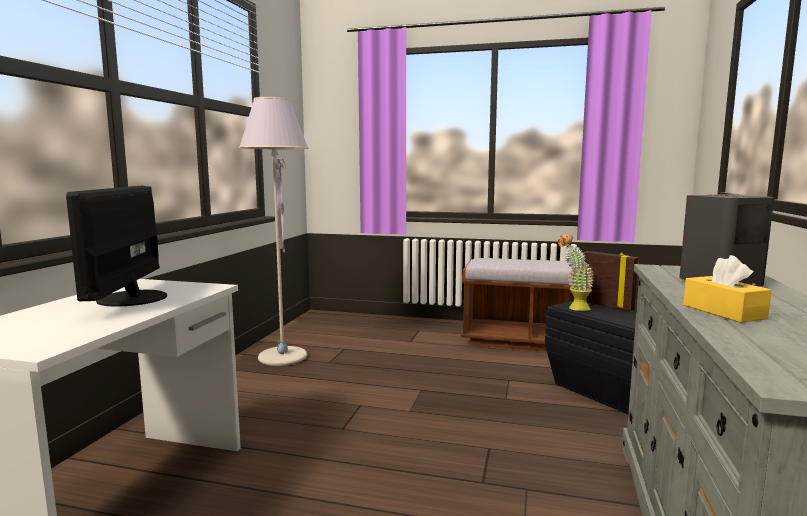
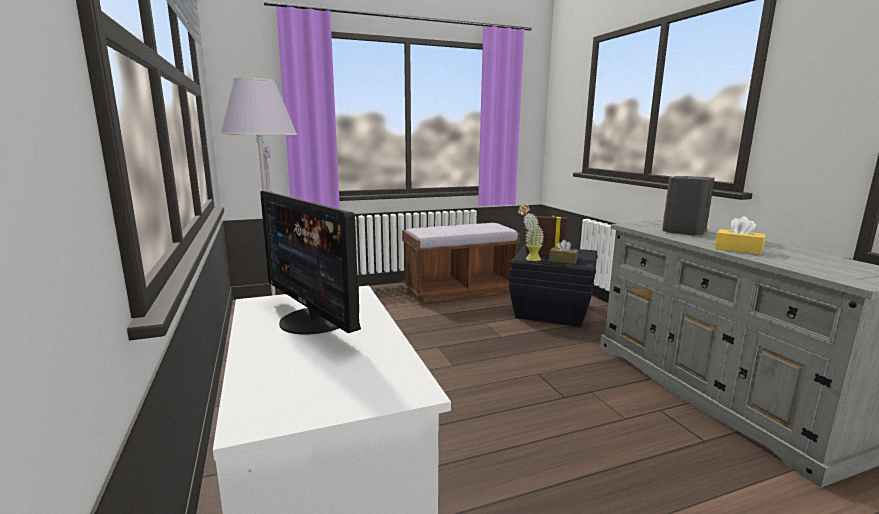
camera: 35 degrees left, 5 degrees up
(617, 316) = (563, 261): none -> brown tissue box

